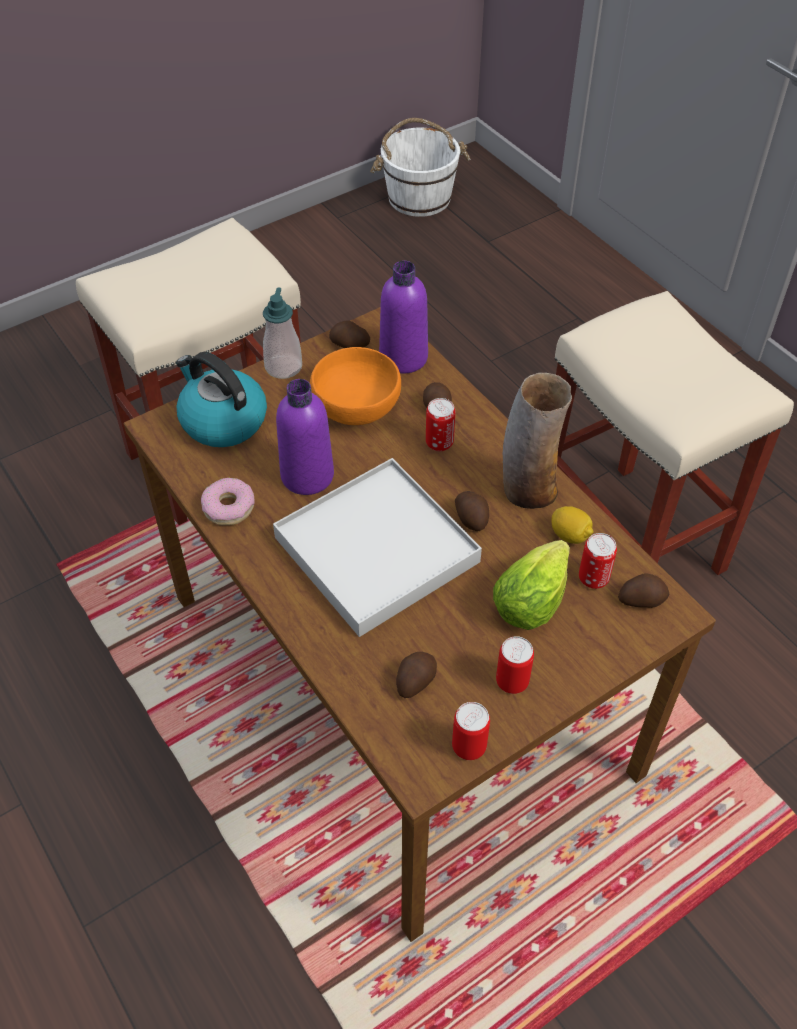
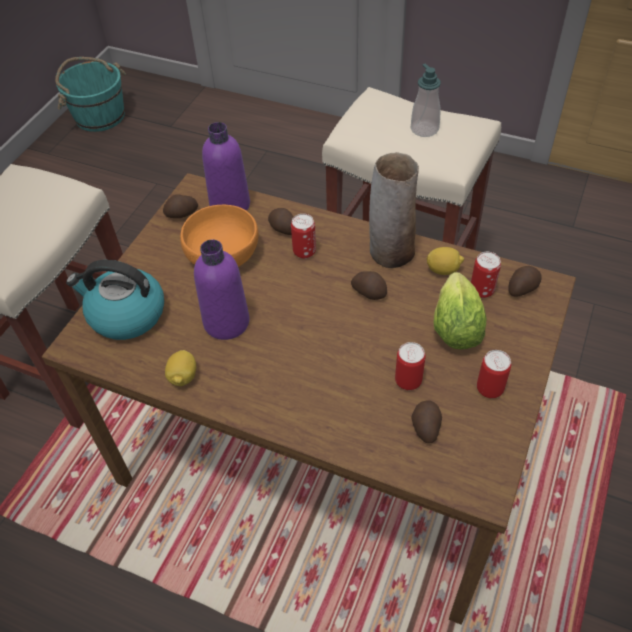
camera: 30 degrees left, 0 degrees up
(228, 507) = (183, 377): donut -> lemon
(283, 367) = (143, 252): soap dispenser -> soap dispenser (424, 129)
(376, 550) = (321, 349): white tray -> none
(419, 197) = (99, 116): white bucket -> turquoise bucket
(469, 746) = (500, 451): can -> can (408, 381)

